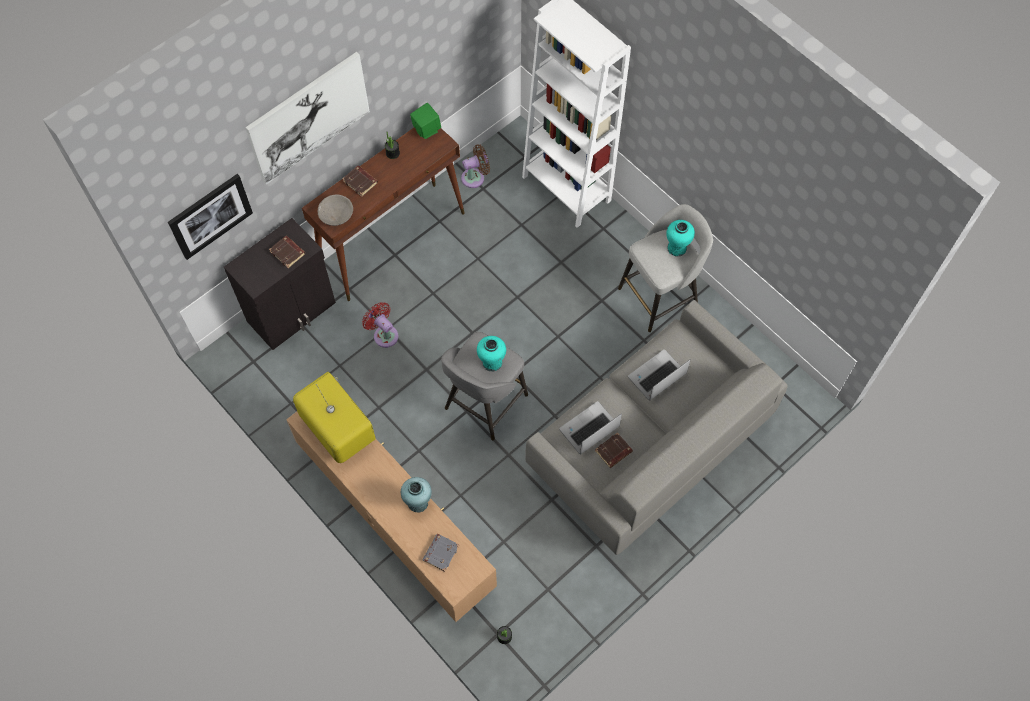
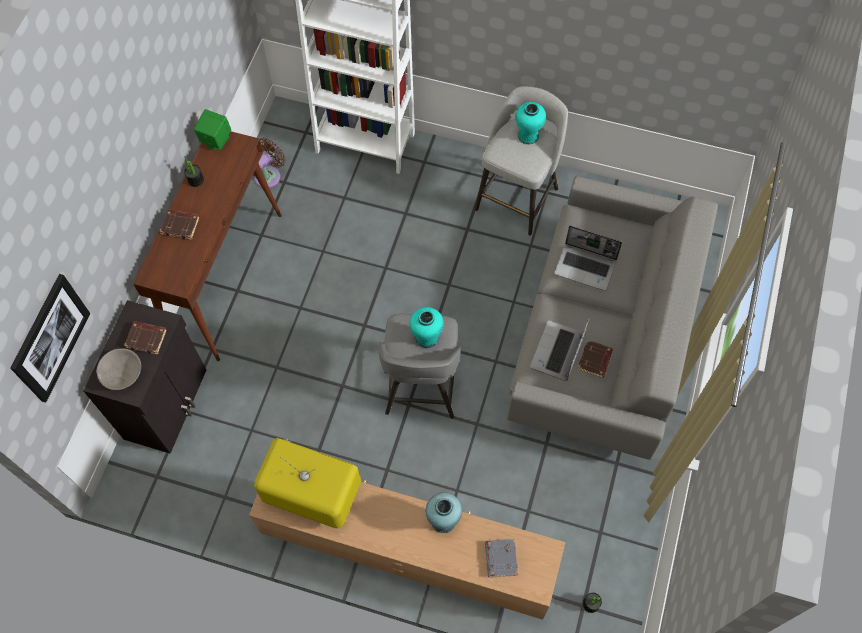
camera: 30 degrees left, 0 degrees up
(309, 117) = (105, 173): picture -> none
(336, 215) = (176, 272): grey bowl -> grey bowl (122, 374)
(384, 334) = (277, 374): red fan -> none
(657, 377) = (586, 267): laptop -> laptop turned 90 degrees counterclockwise

